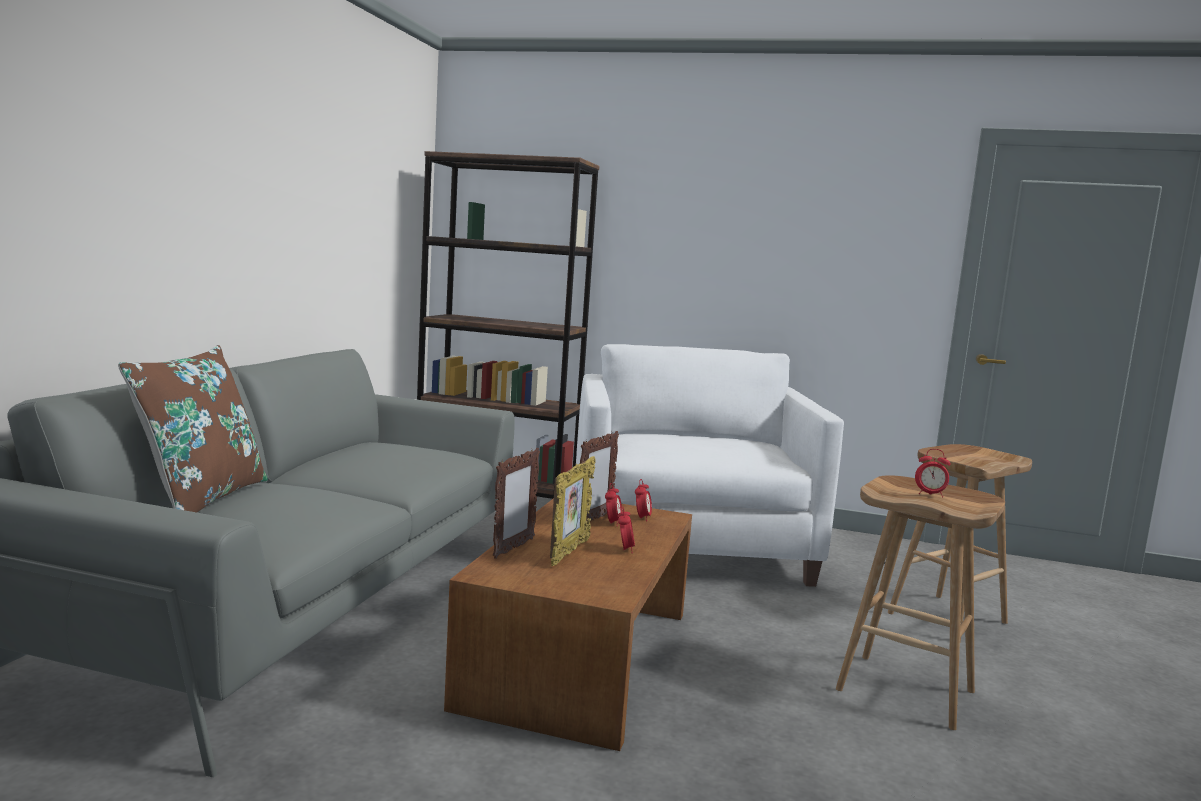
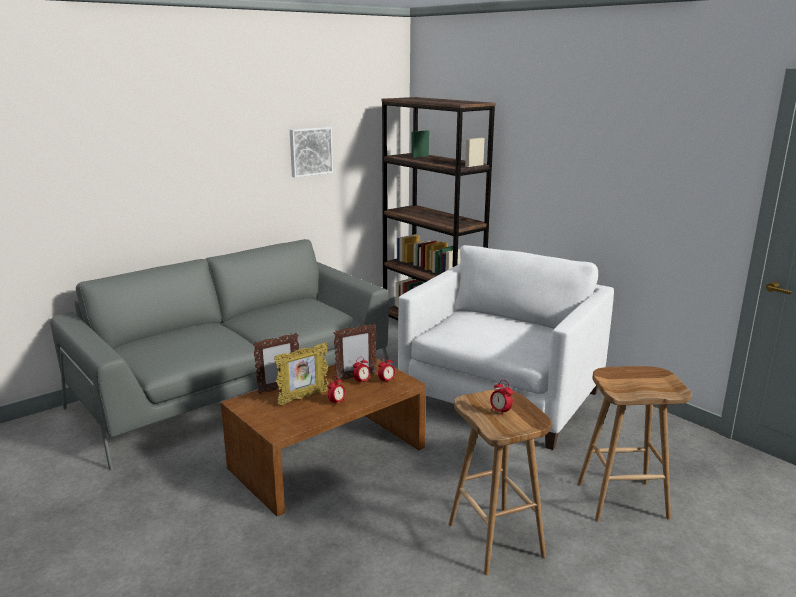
camera: 35 degrees right, 10 degrees up
(201, 498) = (166, 332): brown pillow -> none
(338, 213) = (310, 151): none -> picture

